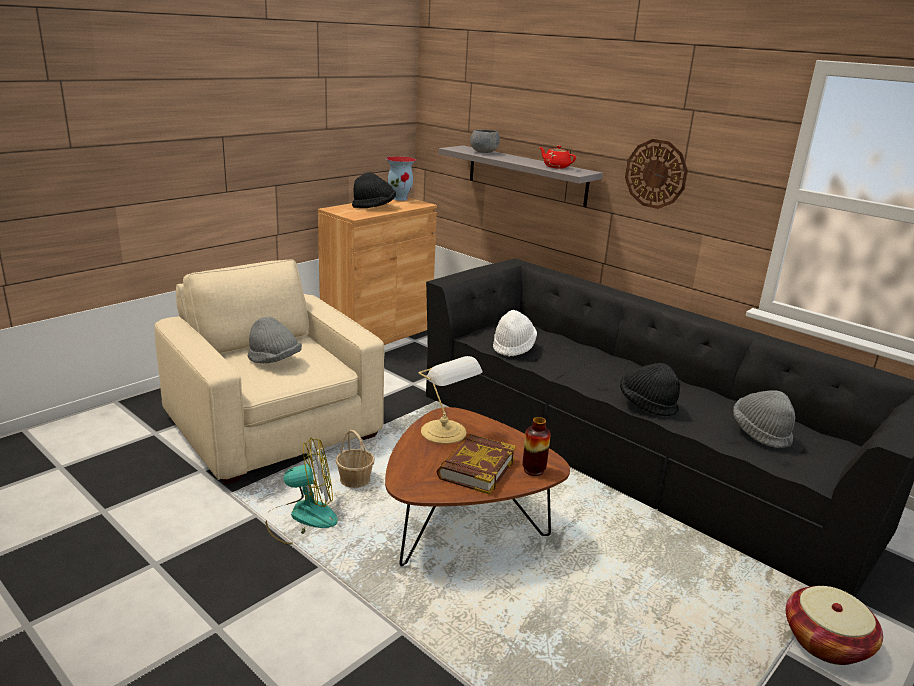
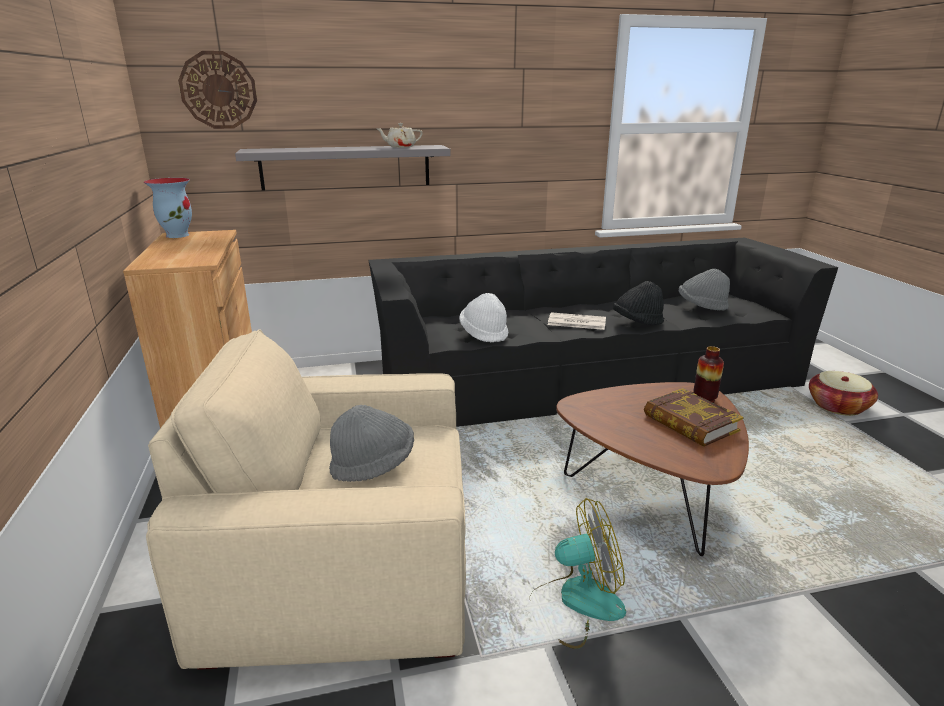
camera: 55 degrees left, 0 degrees up
(302, 517) = (576, 603): fan -> fan turned 60 degrees clockwise
(355, 480) = (524, 536): basket -> none
(374, 207) = (184, 249): black hat -> none
(445, 432) = (612, 417): table lamp -> none
(484, 152) = (292, 149): grey bowl -> none
(556, 167) = (400, 147): red teapot -> beige teapot
(599, 377) = (576, 322): none -> newspaper
(656, 174) = (498, 135): wall clock -> wall clock (218, 90)

